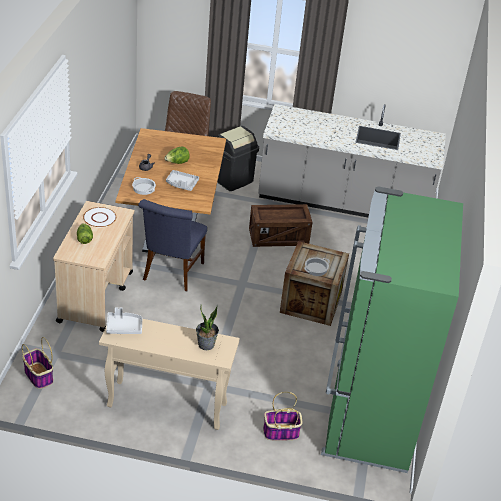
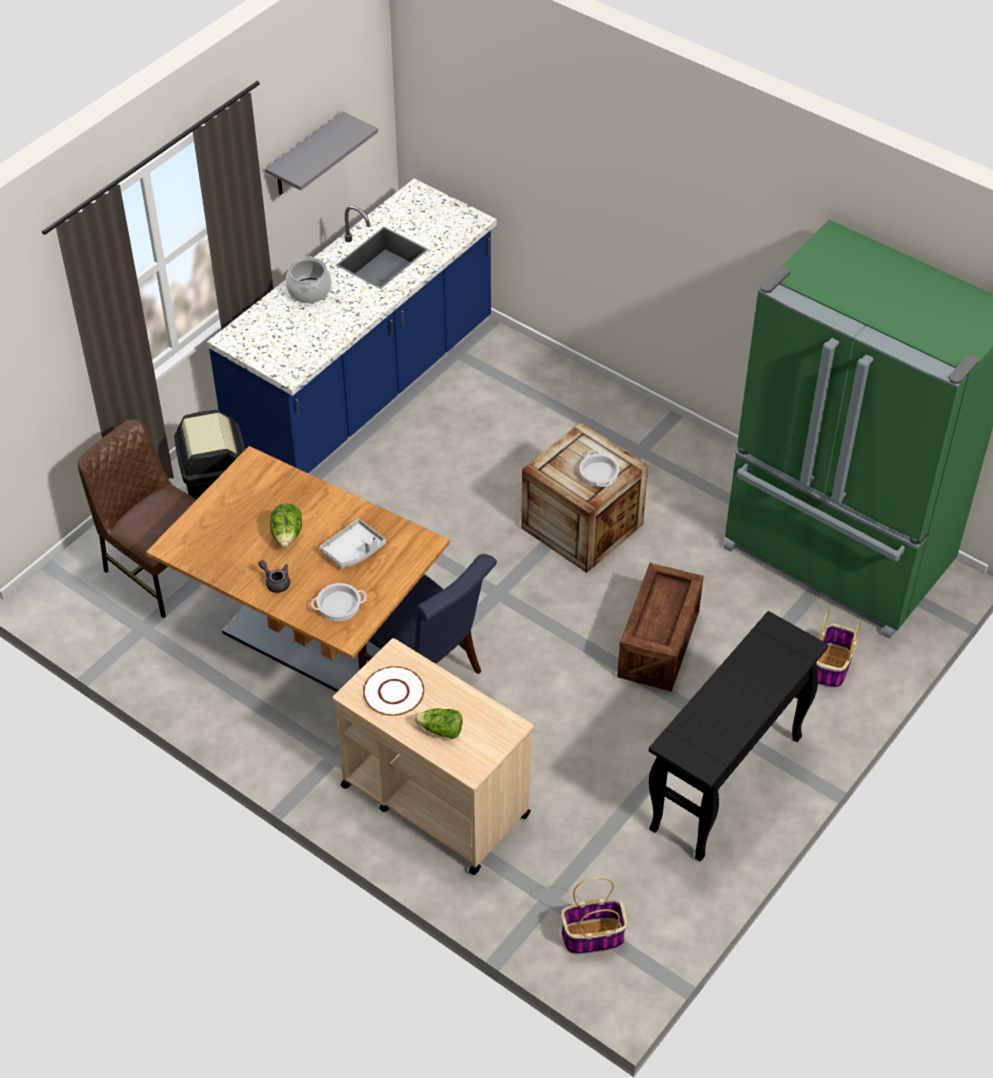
camera: 60 degrees left, 10 degrees up
(124, 327) = (690, 742): grey tray -> none
(166, 405) = (726, 785): beige console table -> black console table
(206, 344) = (768, 654): potted plant -> none
(278, 237) = (407, 504): crate -> crate (658, 644)
(333, 122) = (309, 291): none -> cooking pot
(343, 202) = (364, 388): grey counter -> blue counter
(387, 69) = (306, 156): none -> grey shelf

